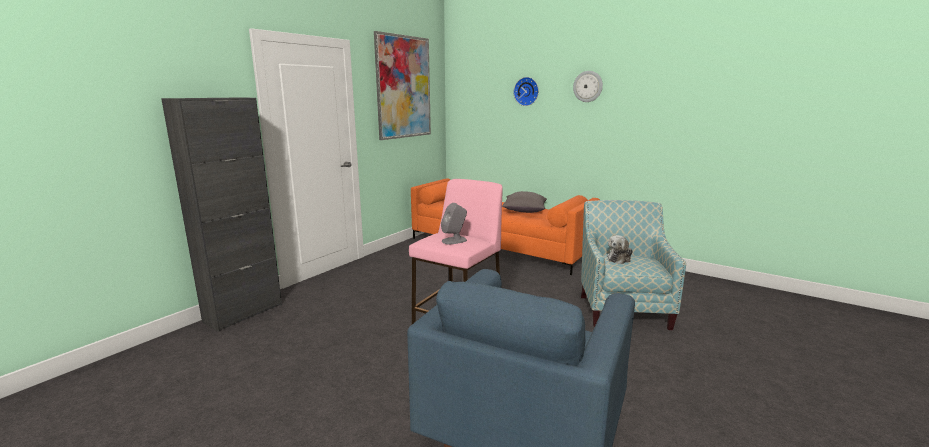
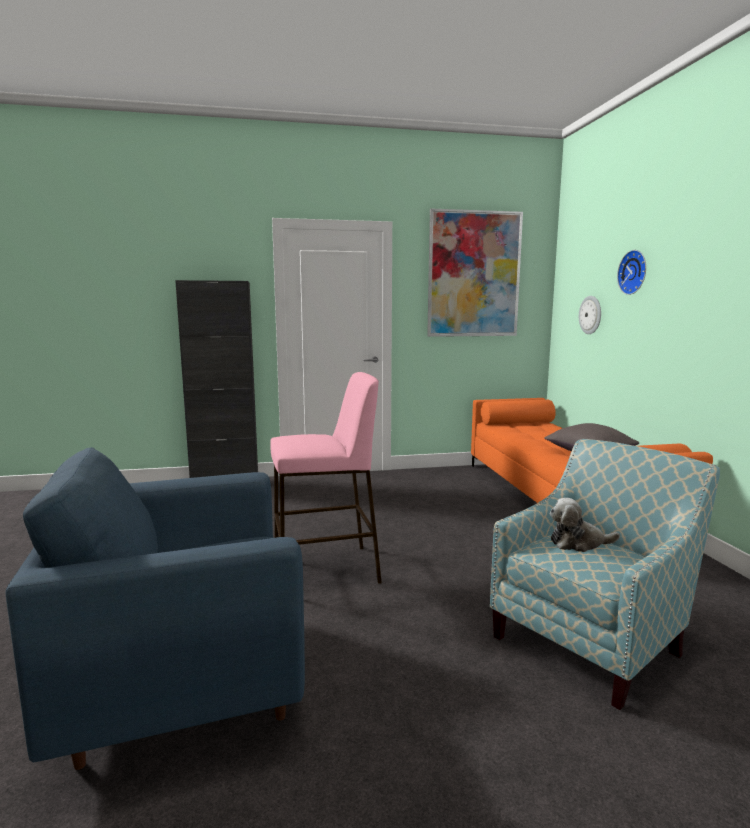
camera: 45 degrees right, 5 degrees down
(454, 240) = (303, 441): grey speaker -> none
(588, 86) = (713, 256): wall clock -> wall clock (590, 315)

